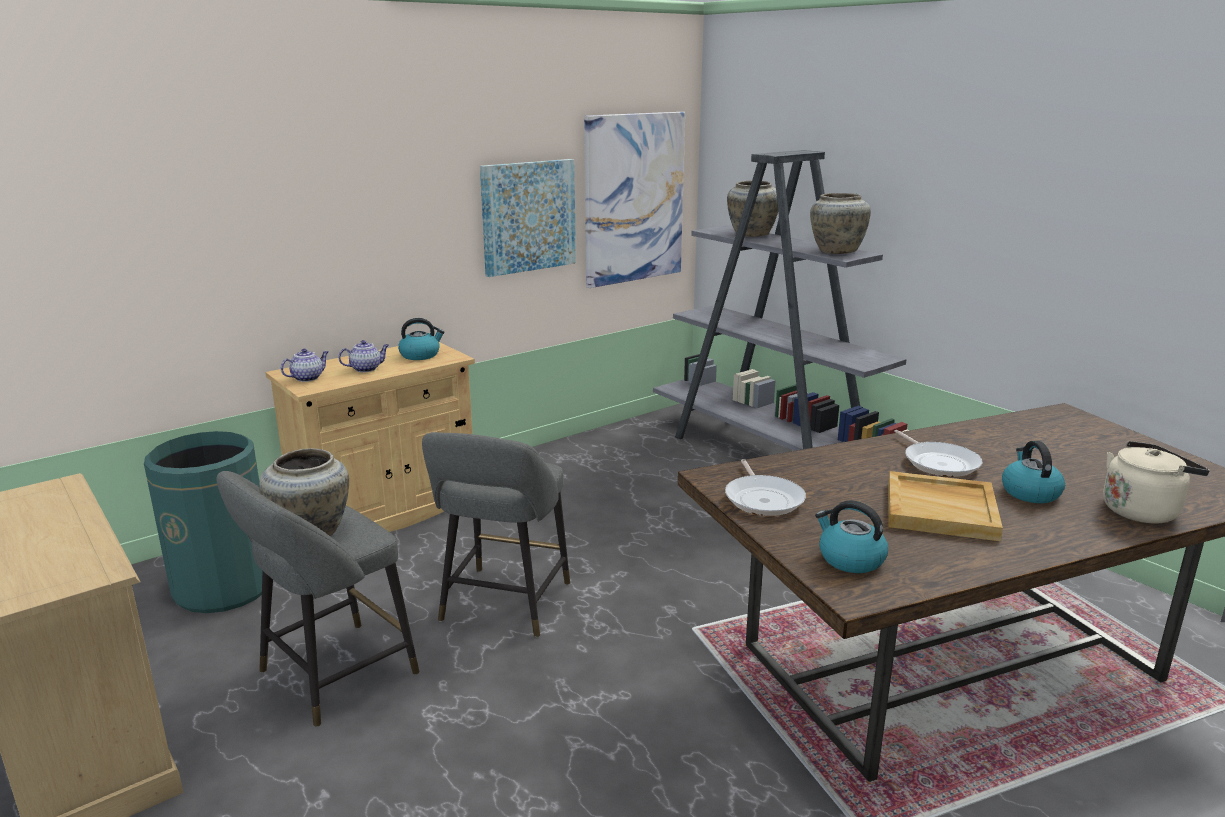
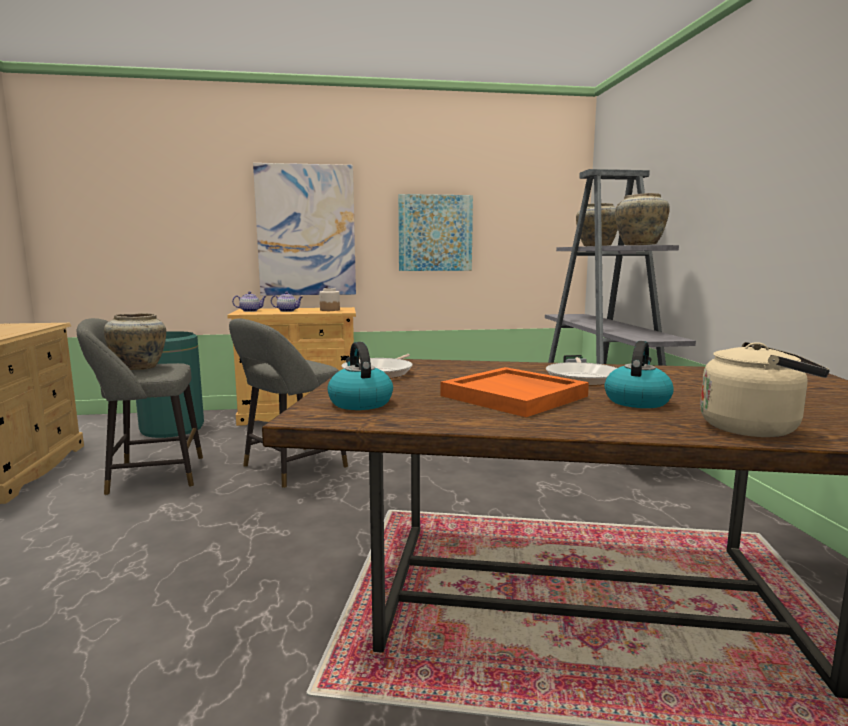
camera: 30 degrees right, 10 degrees down
(420, 355) = (329, 310): kettle -> jar
(634, 198) = (527, 229): picture -> picture (306, 231)
(941, 510) = (515, 396): beige tray -> orange tray

